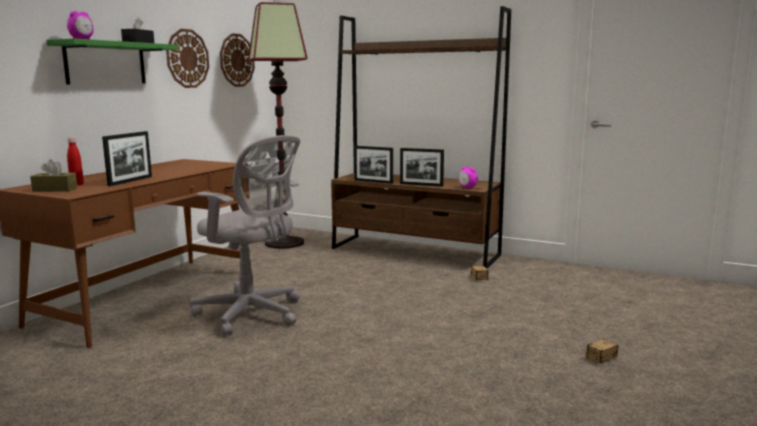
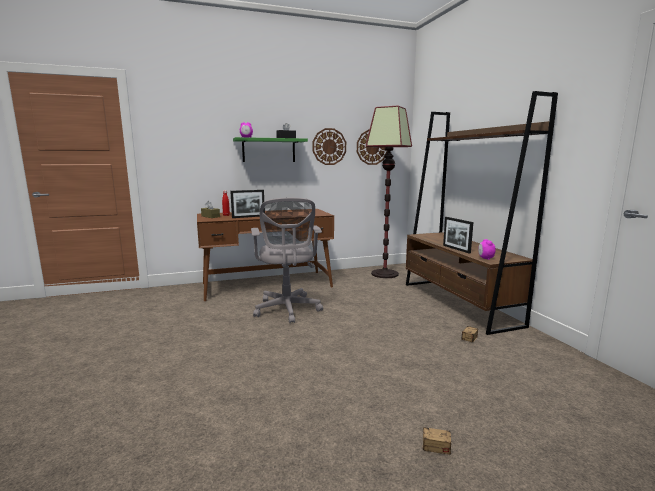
camera: 45 degrees right, 0 degrees up
(373, 181) = (429, 240): picture frame -> none

